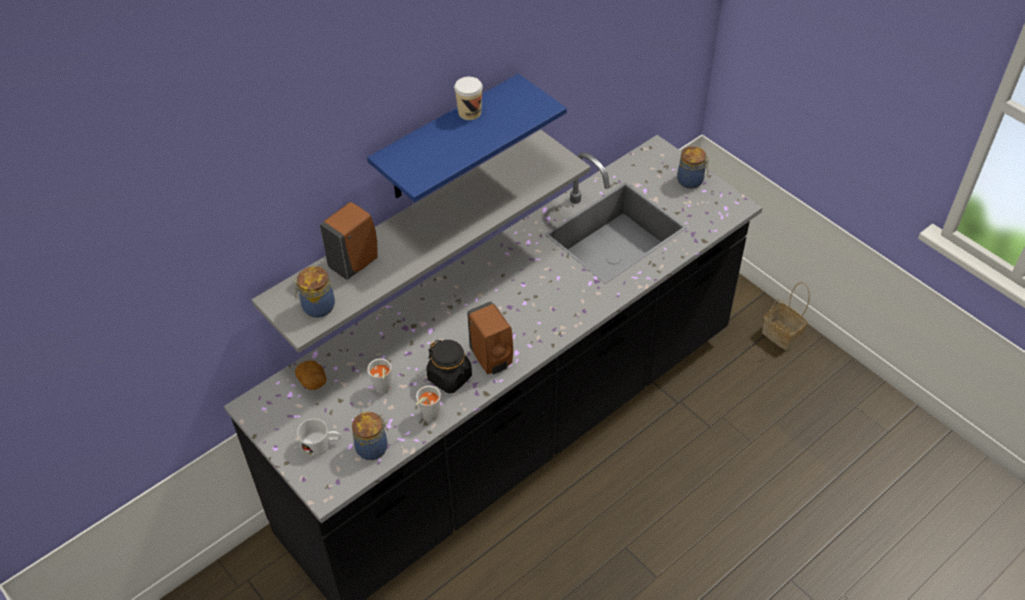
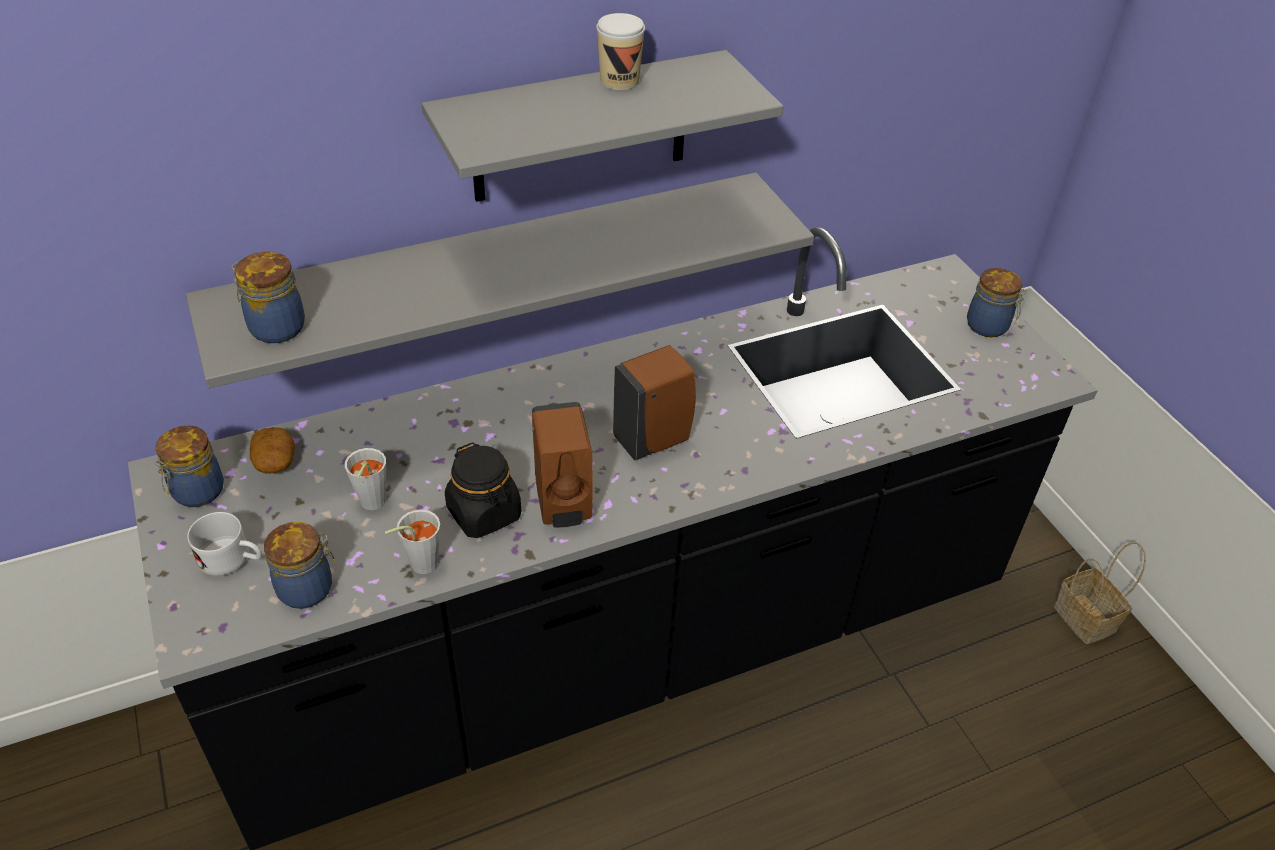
camera: 15 degrees right, 5 degrees down
(277, 412) = (196, 492): none -> jar
(355, 263) = (372, 281): brown soap dispenser -> brown soap dispenser (654, 439)
(447, 140) = (580, 128): blue shelf -> grey shelf

